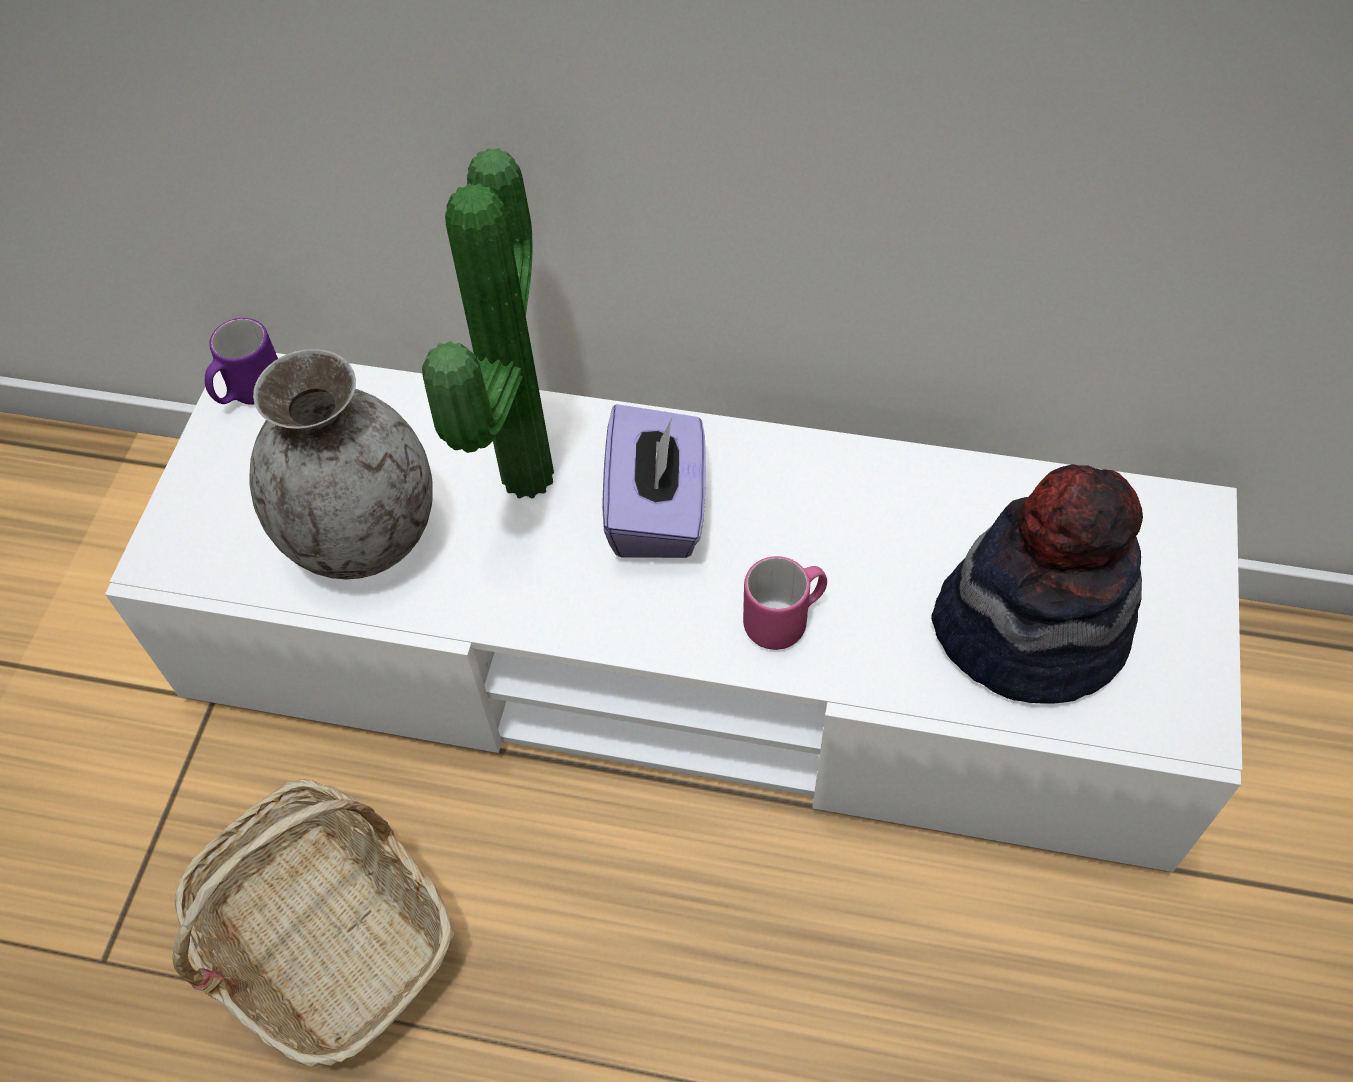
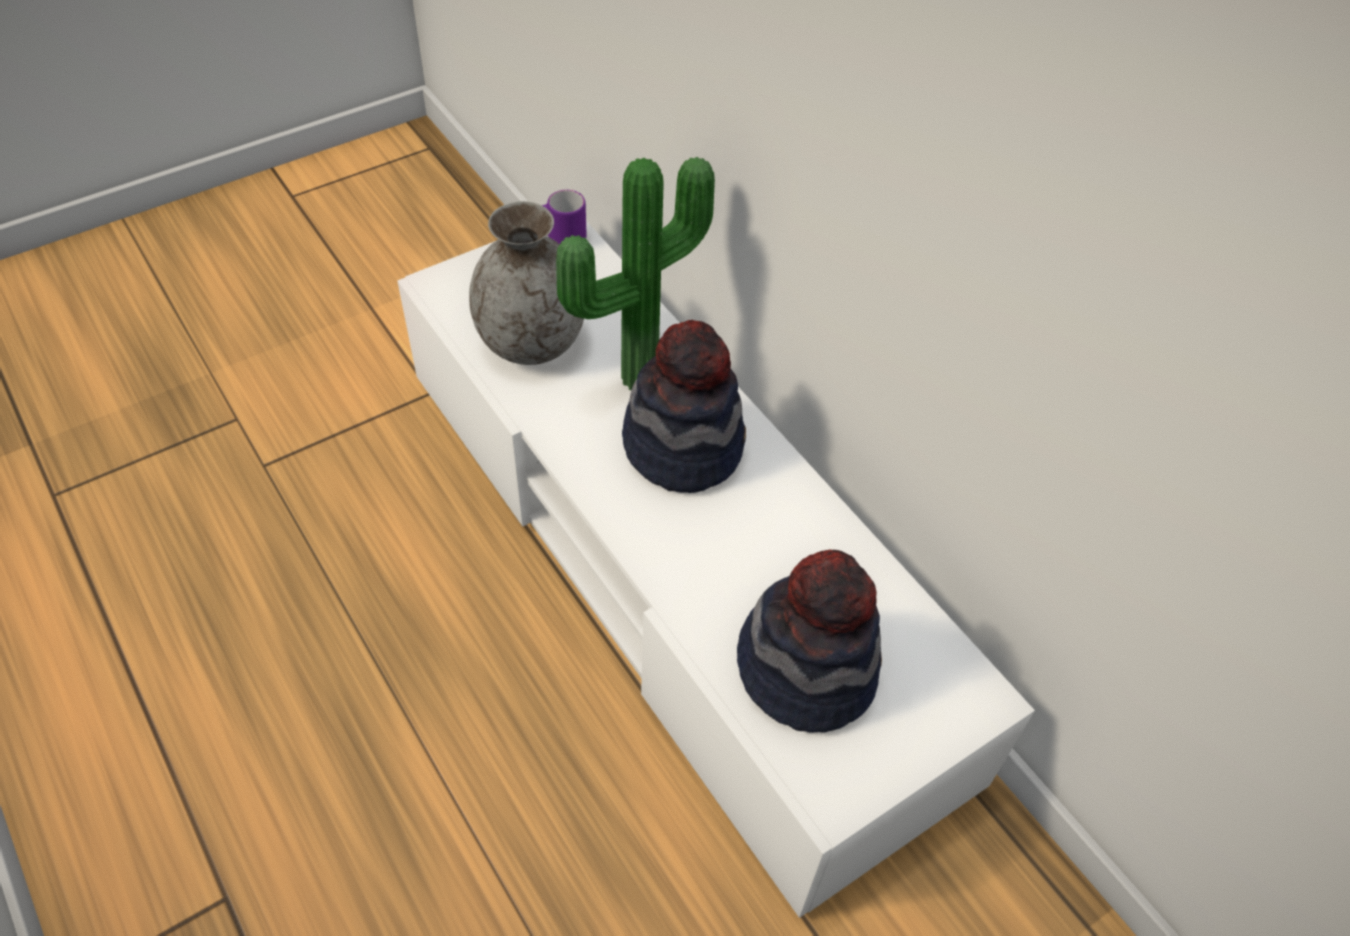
camera: 40 degrees right, 5 degrees down
(325, 934) = (359, 539): basket -> none
(658, 510) = (683, 445): purple tissue box -> hat
(785, 619) = (680, 550): pink mug -> none

